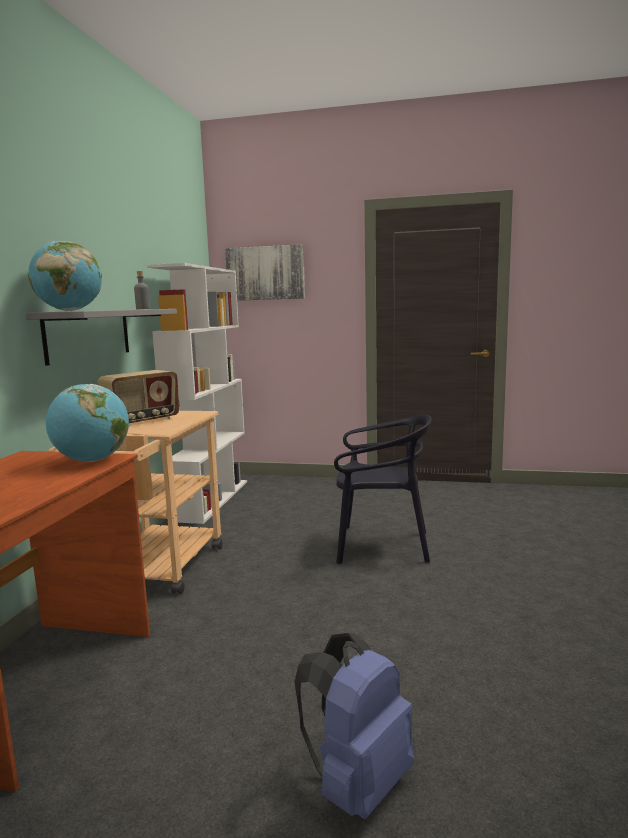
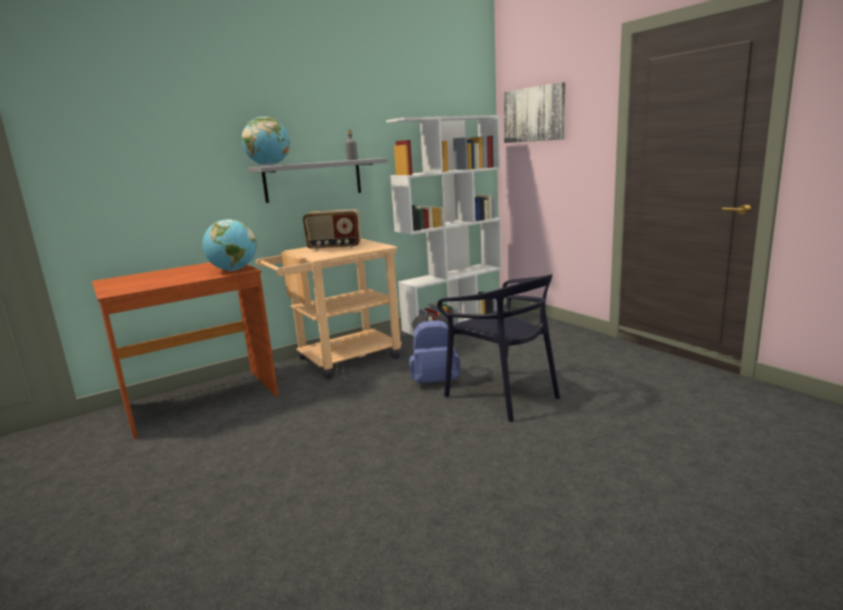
camera: 45 degrees right, 5 degrees up
(357, 782) = (218, 517): blue backpack -> blue backpack (435, 380)

